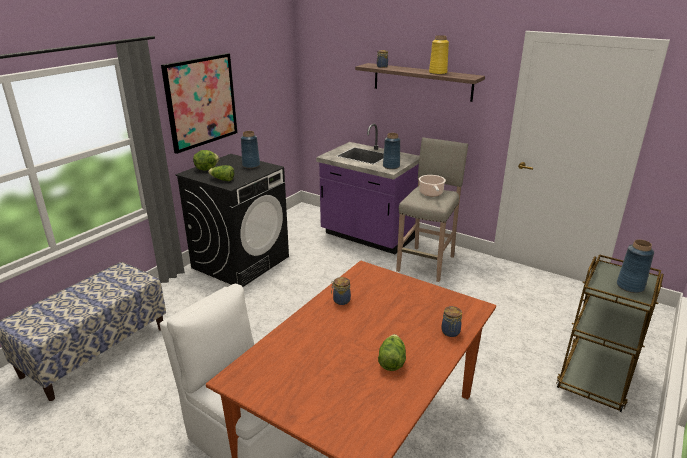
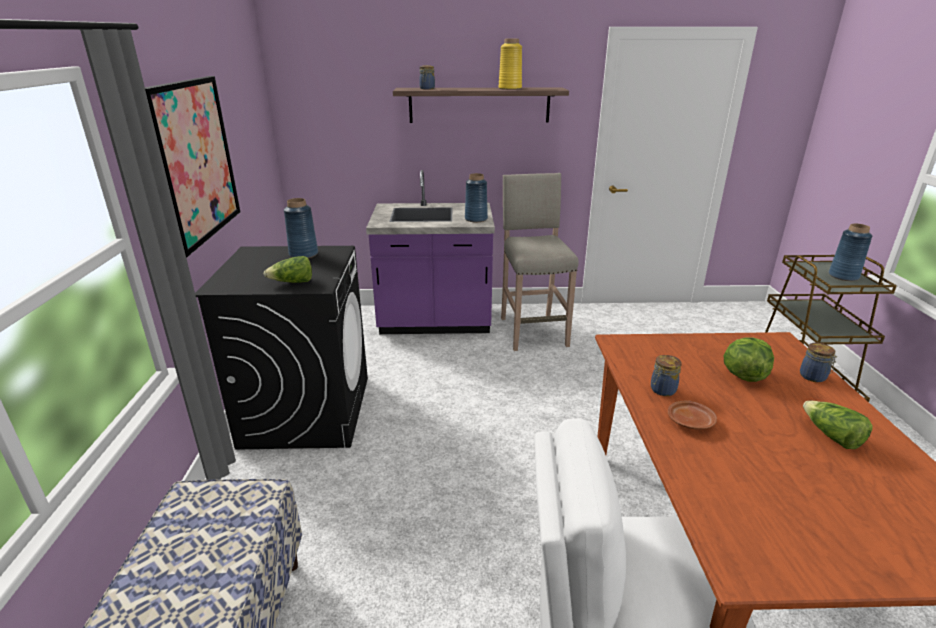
camera: 35 degrees left, 0 degrees up
(206, 169) = (237, 275): lettuce -> lettuce (743, 375)
(326, 320) = (690, 421): none -> brown plate
(431, 193) = (536, 242): cooking pot -> none

